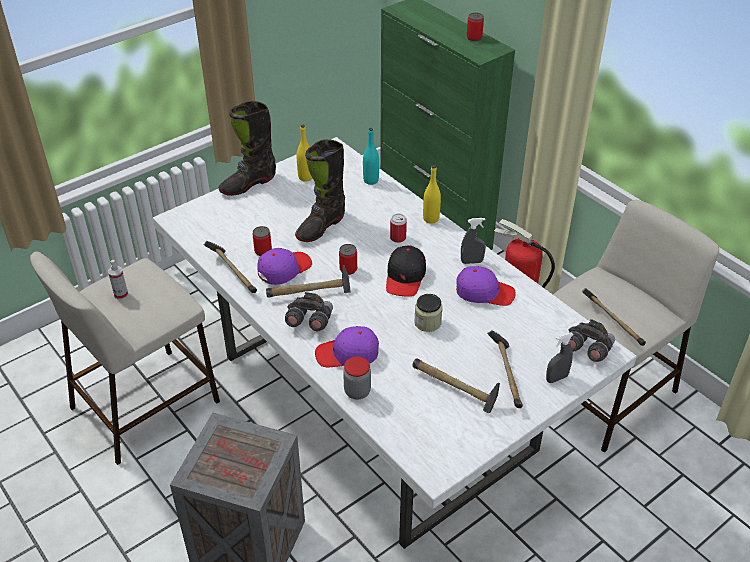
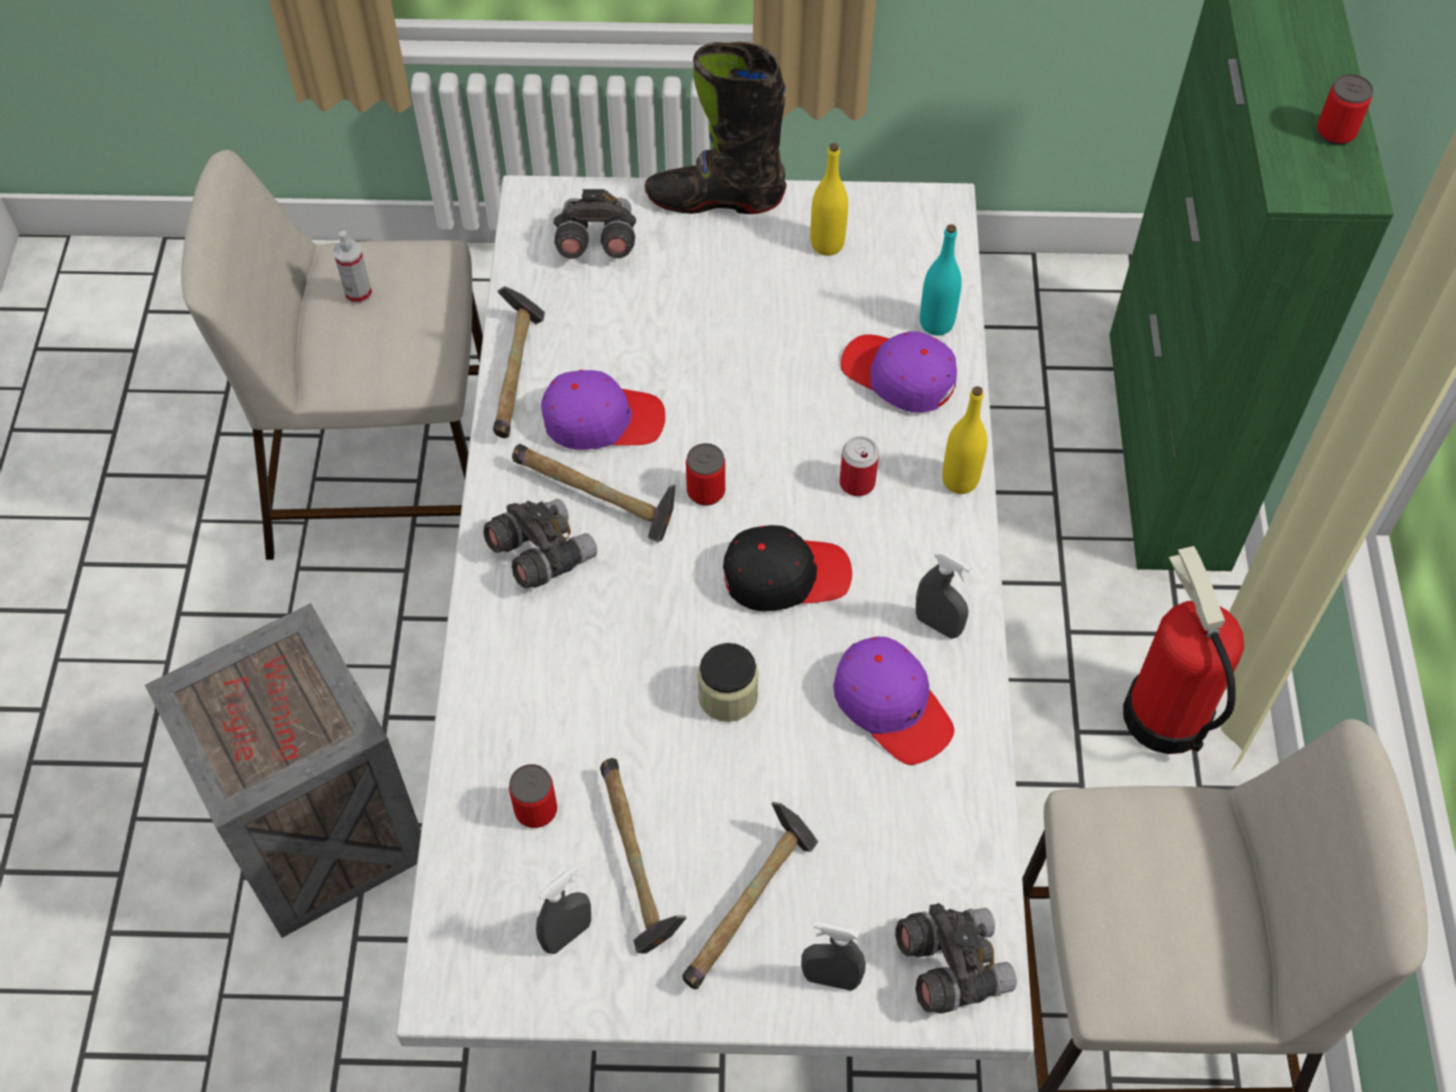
camera: 40 degrees right, 15 degrees up
(216, 219) = (596, 242): none -> grey binoculars
(263, 251) = (605, 359): can -> can (536, 810)
(320, 227) = (748, 370): black boot -> none
(347, 354) = (538, 661): purple cap -> purple cap (899, 376)
(357, 391) = (481, 745): jar -> none
(405, 277) = (785, 575): black cap -> black cap turned 150 degrees counterclockwise
(457, 426) = (567, 935): none -> grey spray bottle
(611, 323) = (1108, 934): hammer -> none

